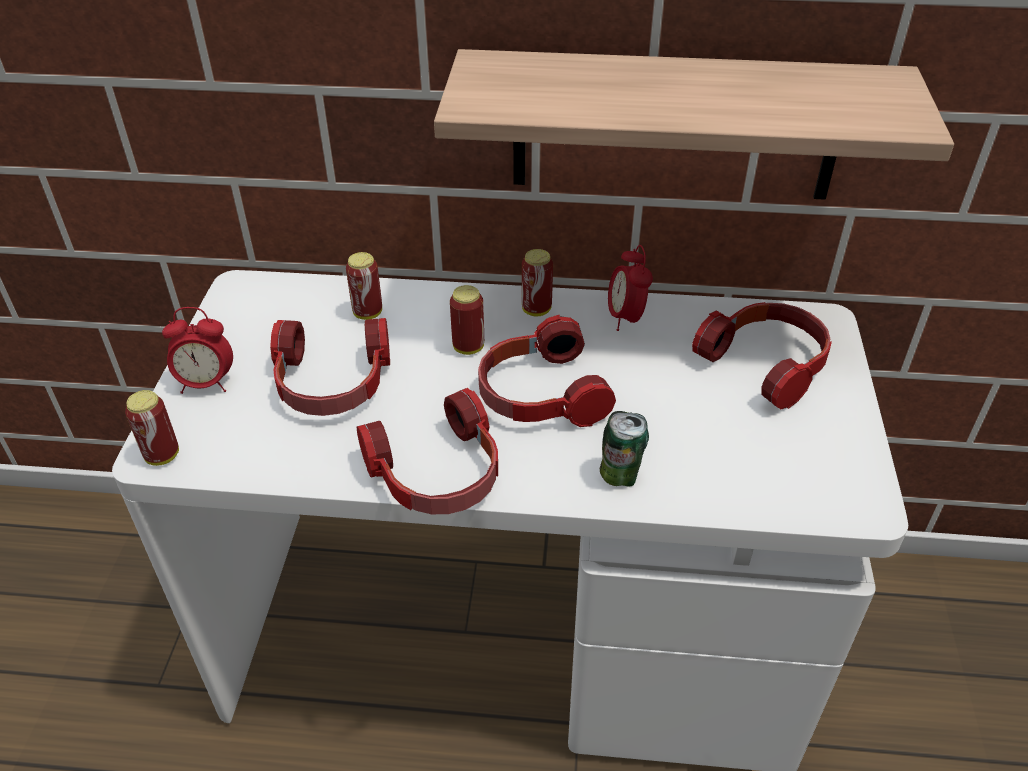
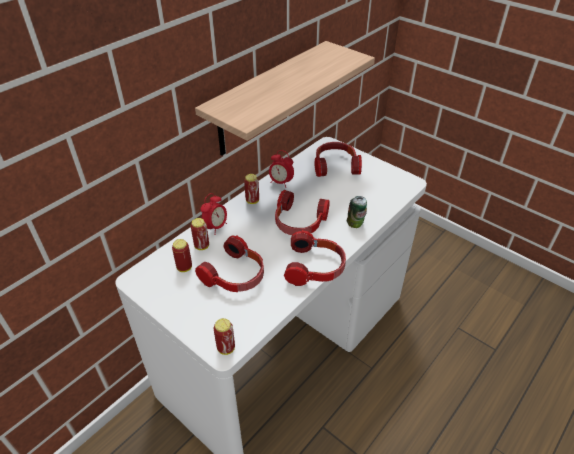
camera: 55 degrees left, 0 degrees up
(206, 384) = (192, 316): alarm clock -> alarm clock (216, 227)
(468, 347) = (254, 228): can -> can (184, 267)

